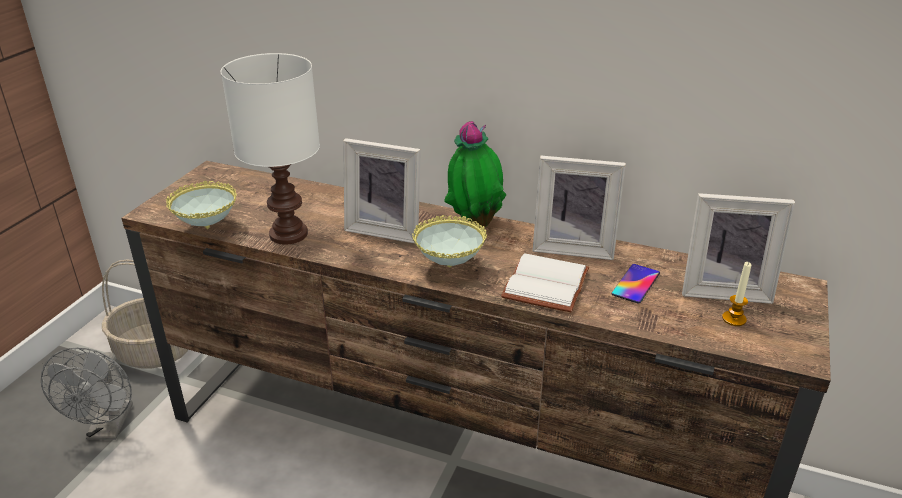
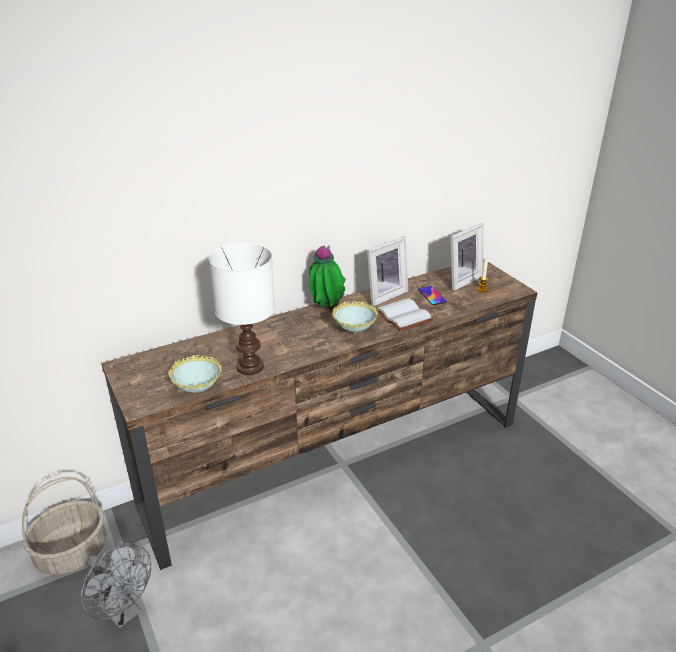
camera: 50 degrees left, 0 degrees up
(386, 229) = (292, 335): picture frame -> none

